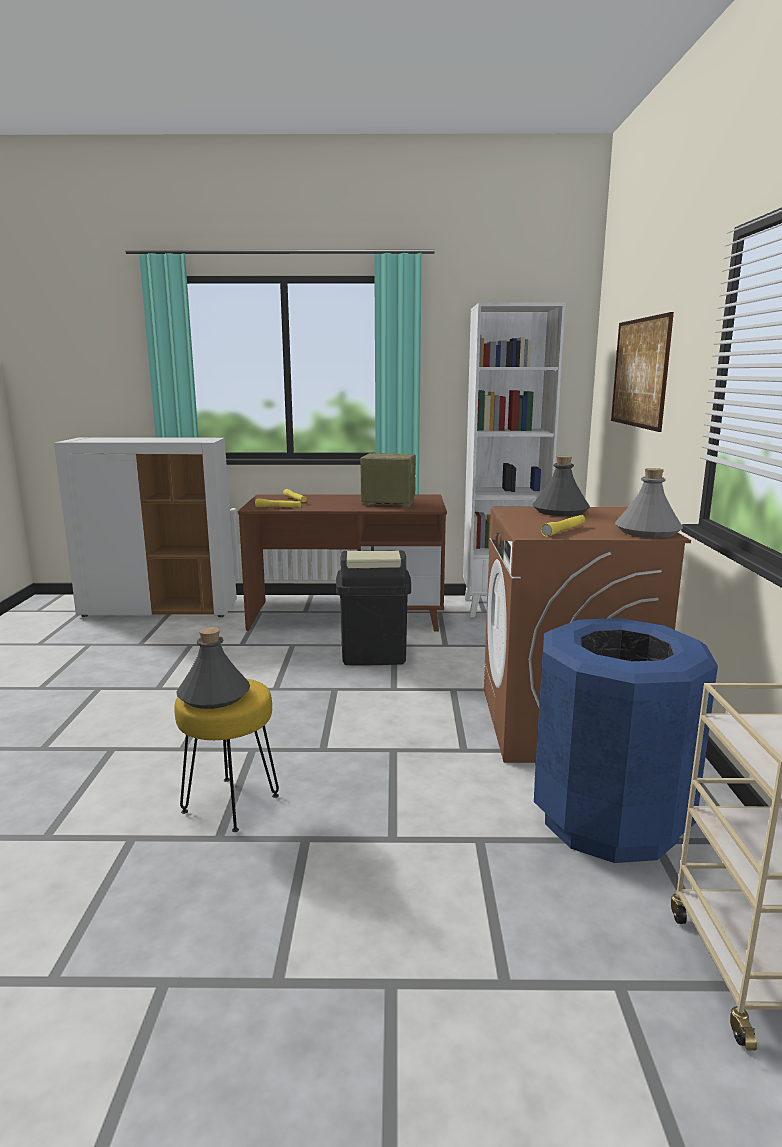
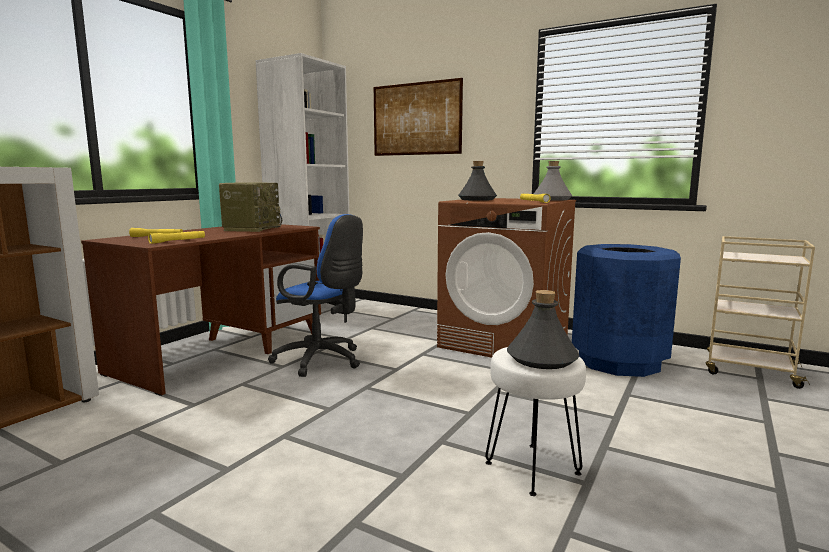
camera: 60 degrees left, 5 degrees down
(232, 803) = (532, 467): yellow stool -> white stool
(373, 654) = (322, 361): black trash can -> blue office chair
(387, 503) = (252, 228): radio -> radio turned 150 degrees clockwise

